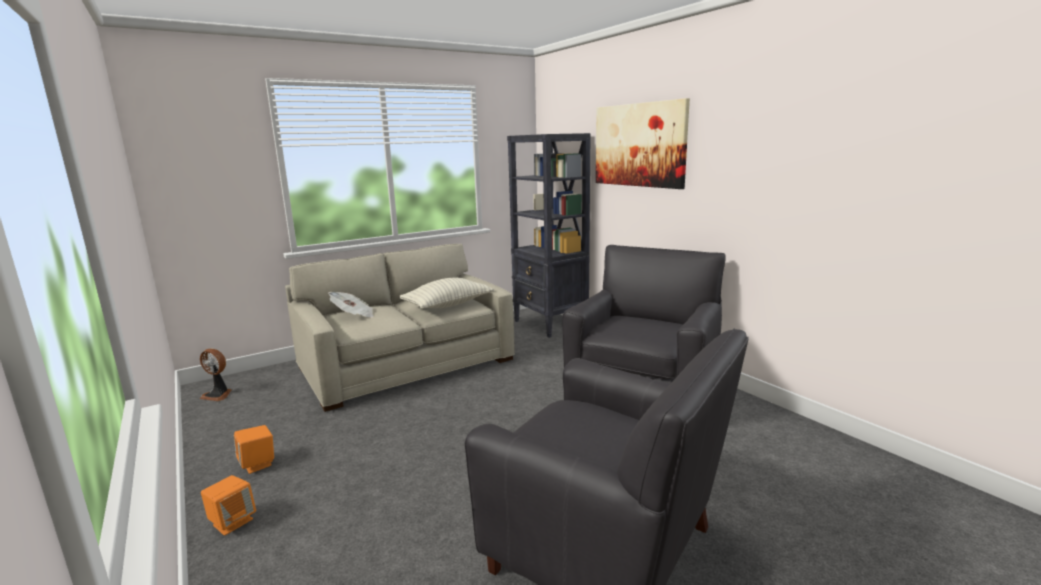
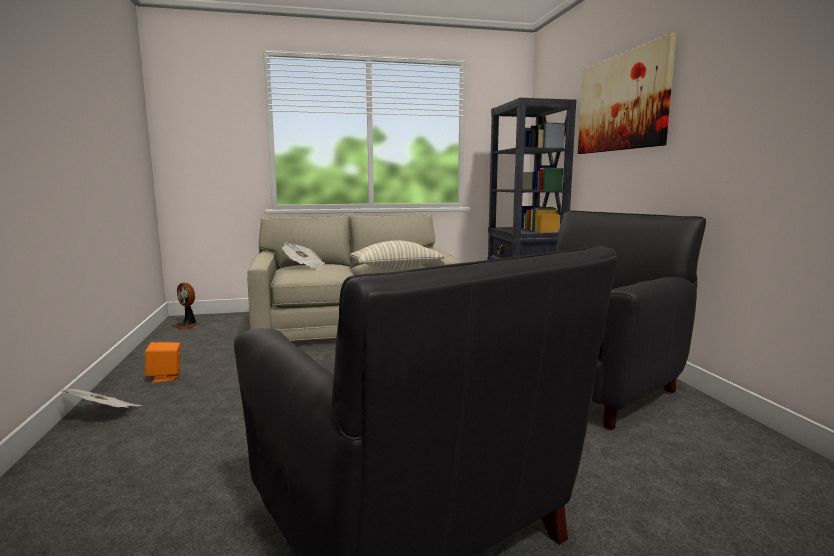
camera: 20 degrees right, 5 degrees down
(232, 522) = (104, 415): orange speaker -> newspaper

